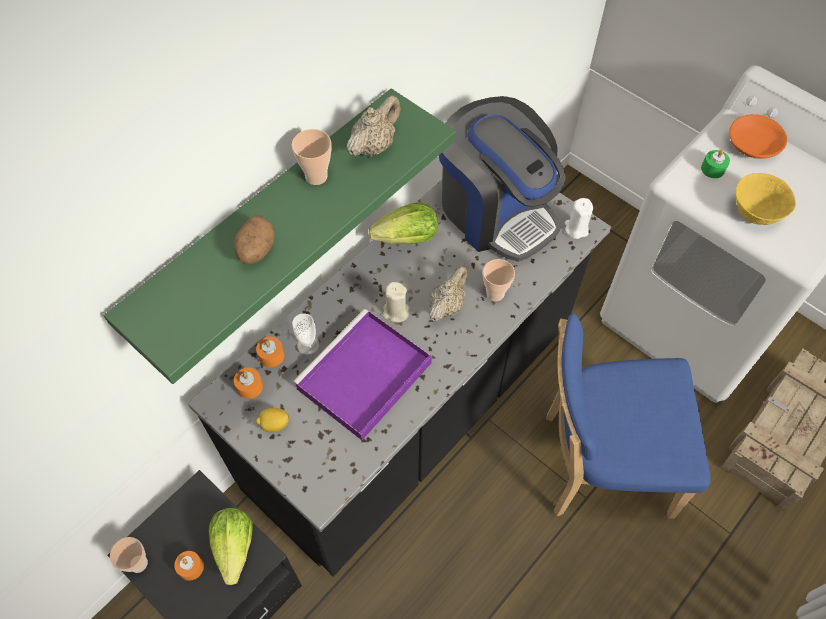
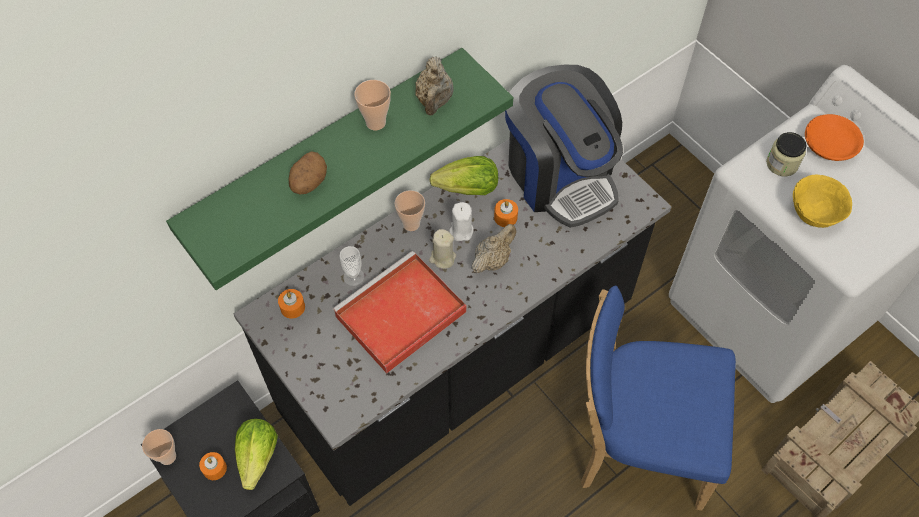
camera: 10 degrees right, 0 degrees up
(271, 355) = (318, 281): orange candle -> orange candle (505, 217)
(274, 424) = (309, 345): lemon -> none
(363, 378) = (399, 316): purple tray -> red tray
(374, 146) = (434, 101): beige teapot -> beige teapot turned 135 degrees clockwise
(495, 294) = (541, 255): cup -> cup (411, 224)
(576, 229) = (635, 203): white candle -> white candle (461, 231)
(712, 169) = (782, 164): green candle -> jar

